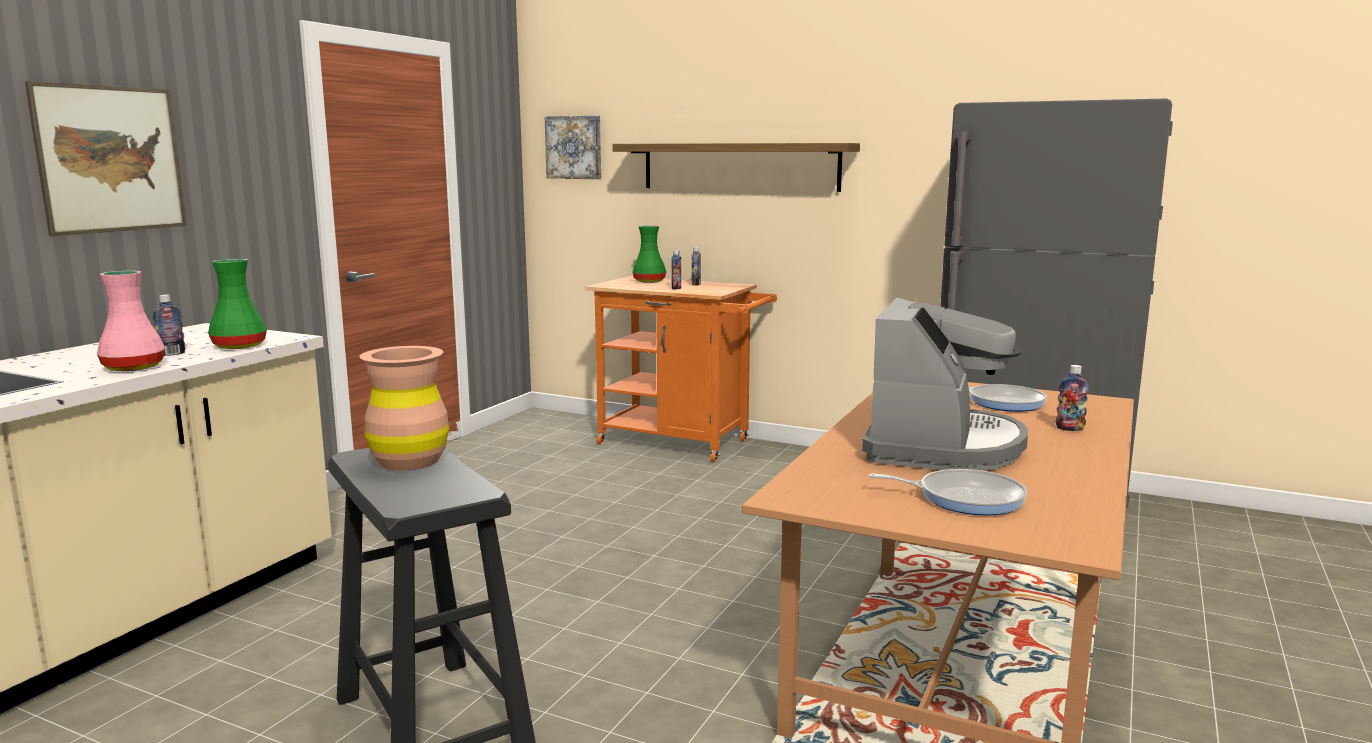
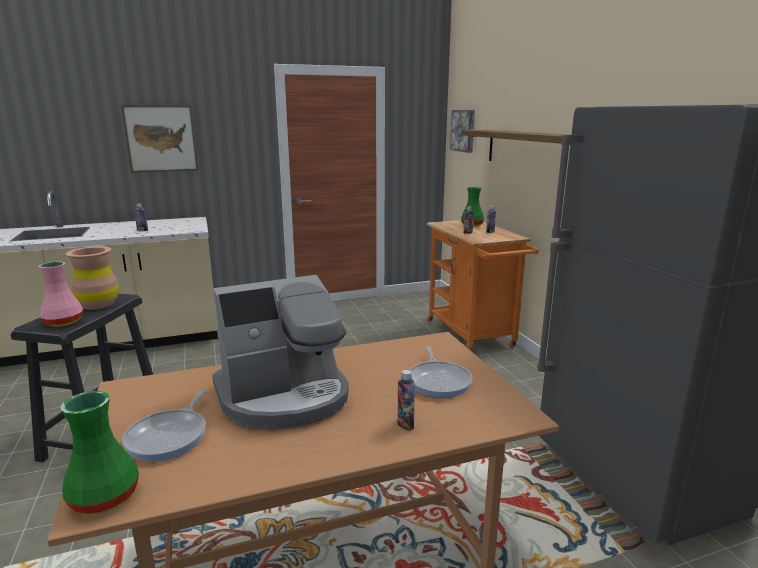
camera: 45 degrees right, 5 degrees up
(135, 367) = (114, 234): pink vase -> pink vase (64, 322)
(238, 346) = (168, 231): green vase -> green vase (103, 497)
(964, 498) = (170, 436): frying pan -> frying pan turned 45 degrees clockwise

